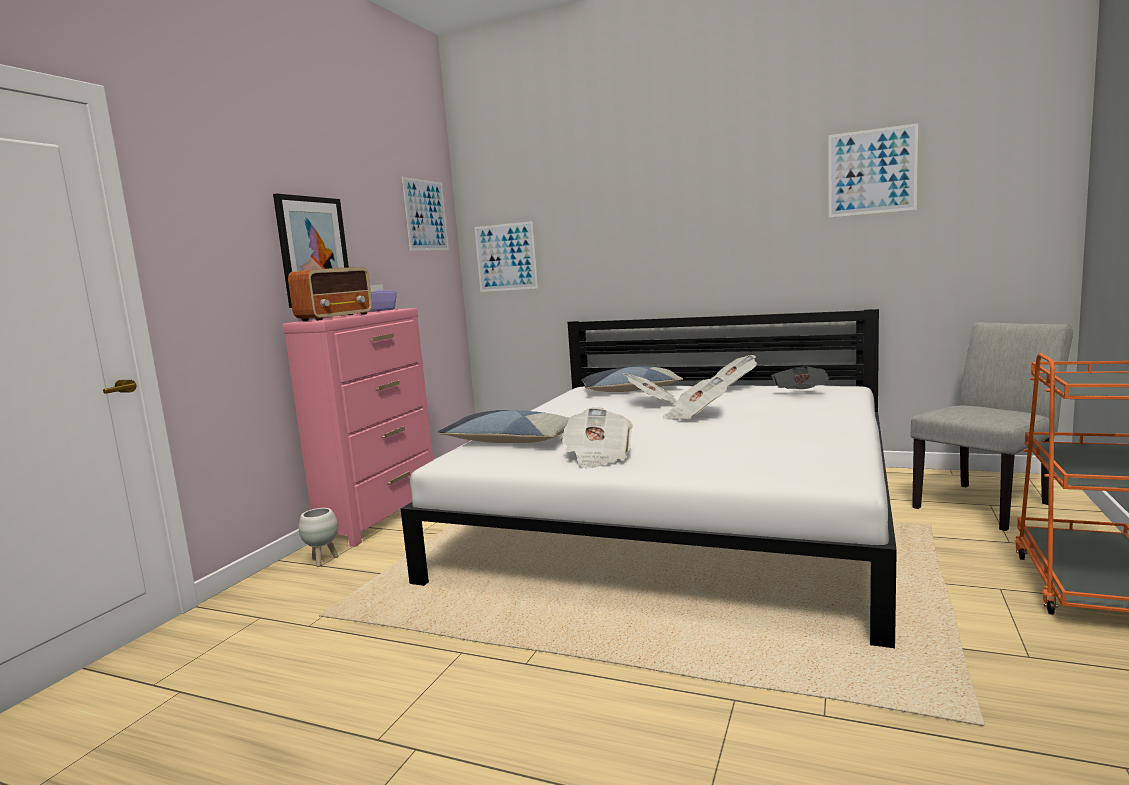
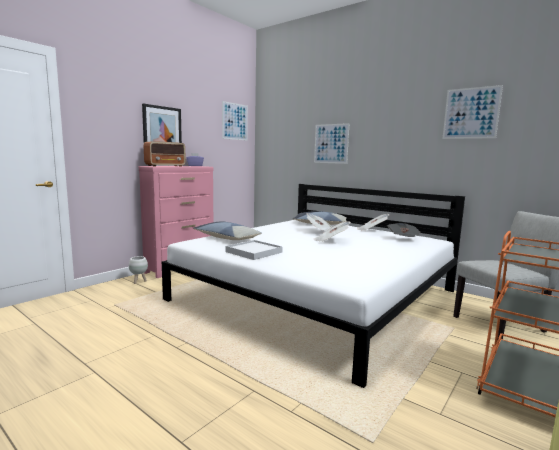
camera: 15 degrees right, 0 degrees up
(506, 257) = (275, 146): picture -> picture (331, 143)
(597, 457) = (254, 252): newspaper -> white tray

